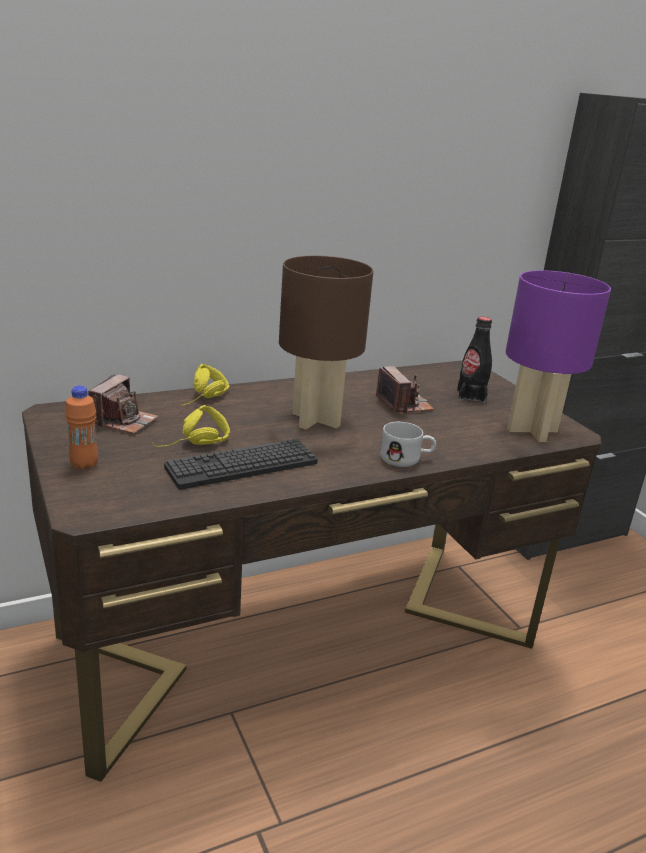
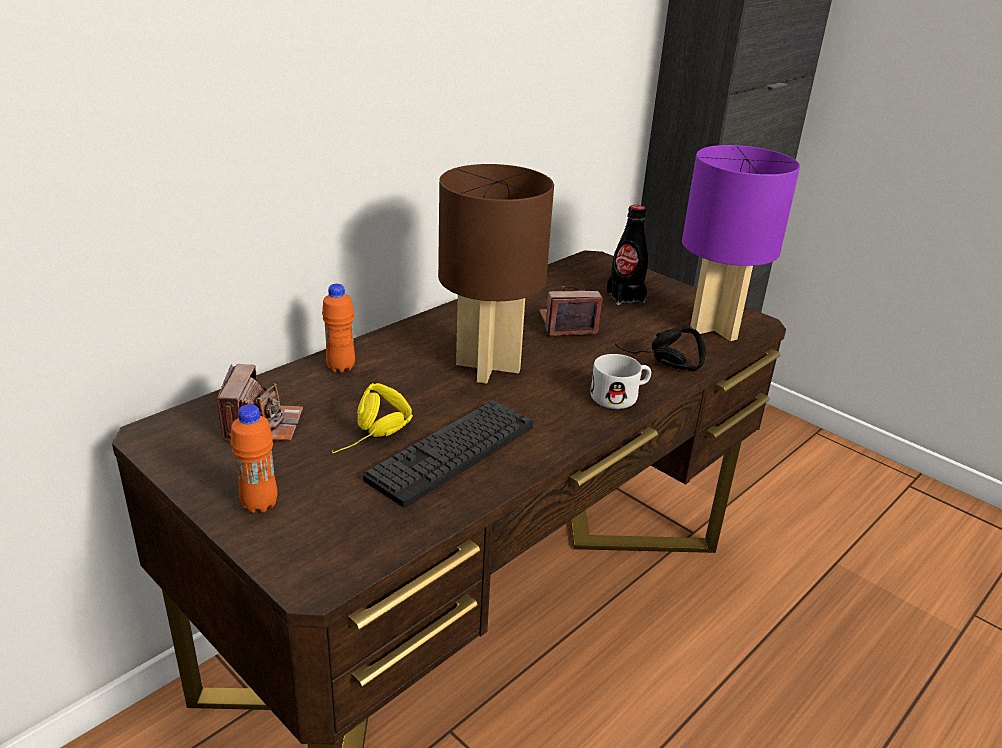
camera: 20 degrees left, 5 degrees up
(206, 399) = (341, 367): yellow headphones -> orange bottle
(404, 405) = (567, 324): camera -> camera turned 60 degrees counterclockwise
(459, 444) = (659, 363): none -> black headphones

